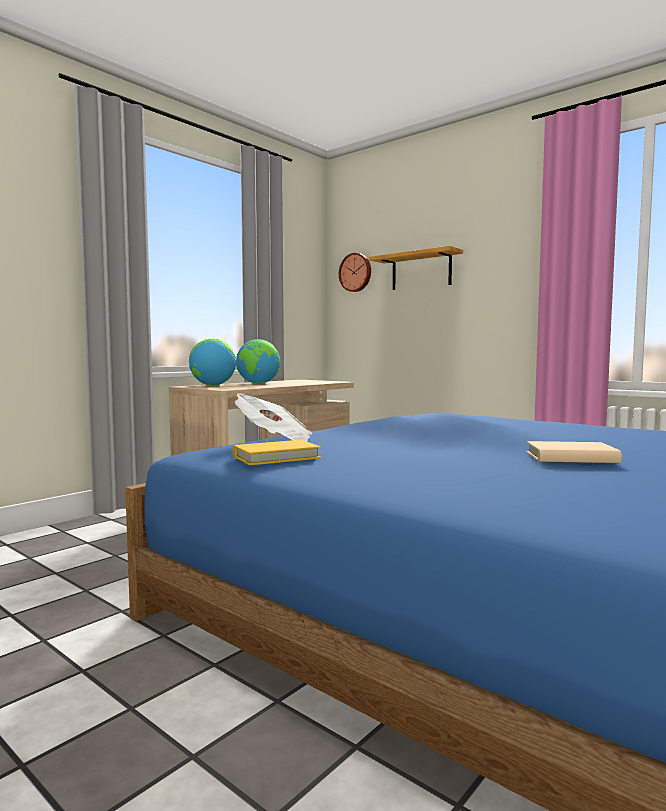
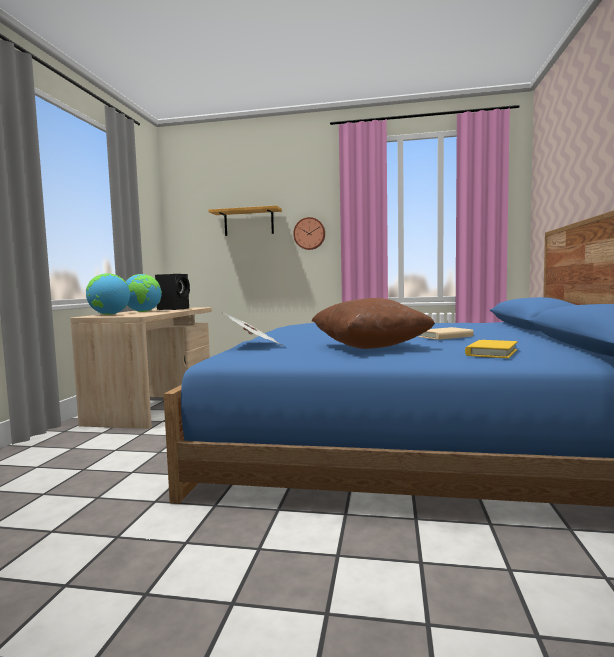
camera: 30 degrees left, 0 degrees up
(276, 457) = (291, 353): yellow book -> yellow book (491, 352)
(303, 382) = (174, 309): none -> black speaker
(356, 272) = (190, 221): wall clock -> wall clock (309, 233)
(398, 461) = (370, 347): none -> brown pillow

